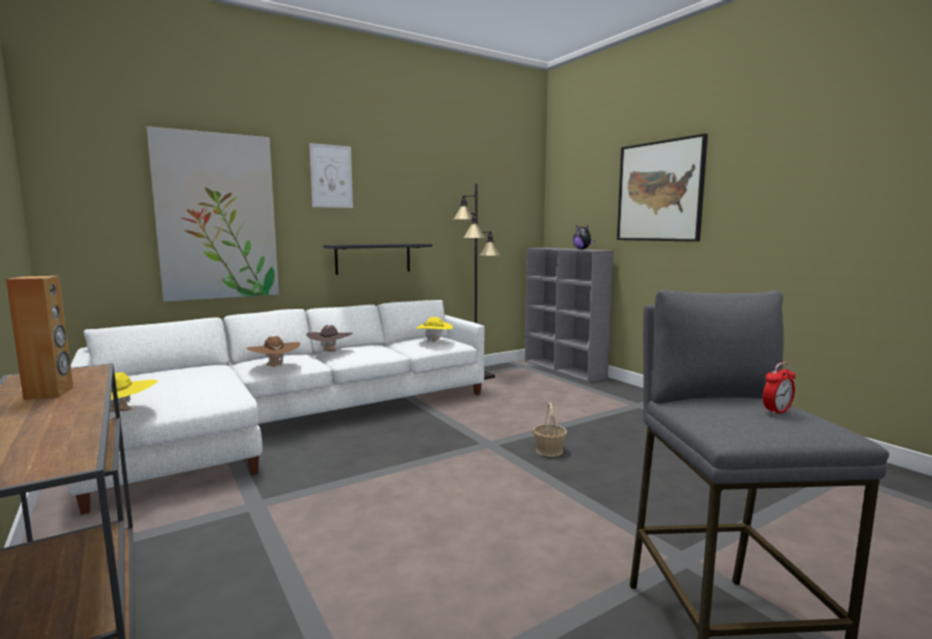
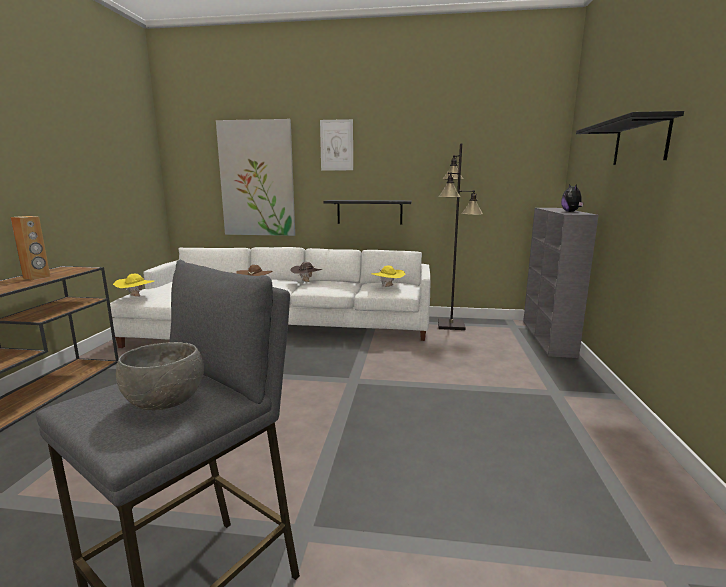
camera: 40 degrees right, 5 degrees up
(549, 451) = (384, 402): basket -> none
(659, 191) = (640, 142): picture -> black shelf
(776, 412) = (167, 403): alarm clock -> grey bowl

